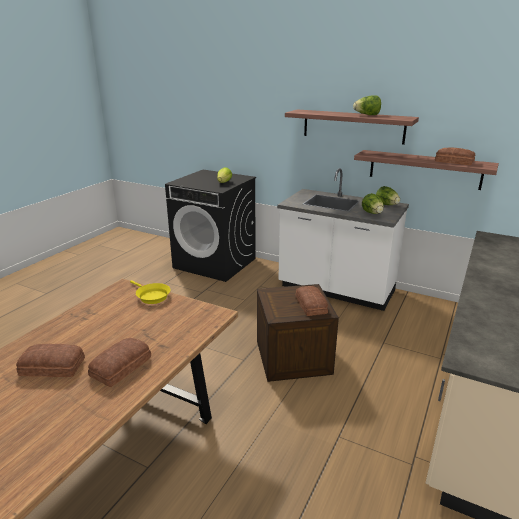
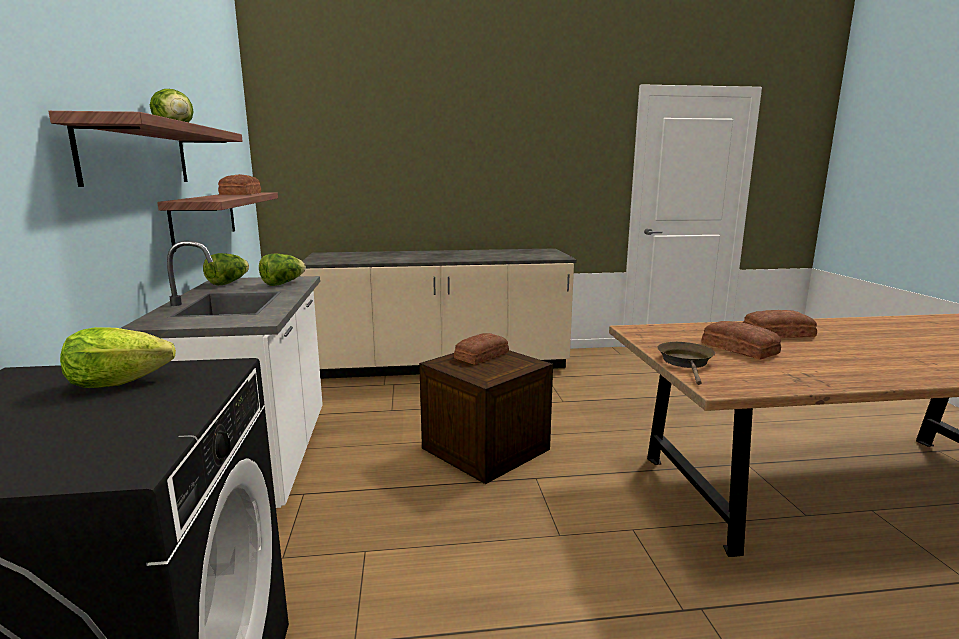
camera: 125 degrees left, 10 degrees down
(52, 367) = (859, 352): bread -> bread (739, 348)
(151, 296) = (686, 363): yellow frying pan -> brown frying pan

